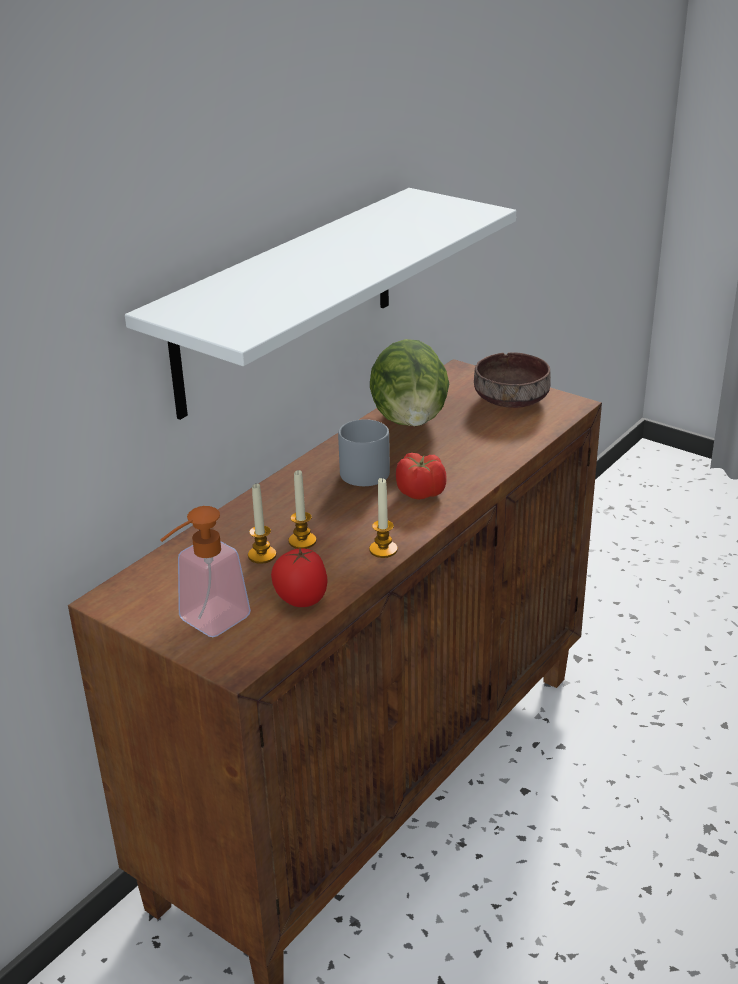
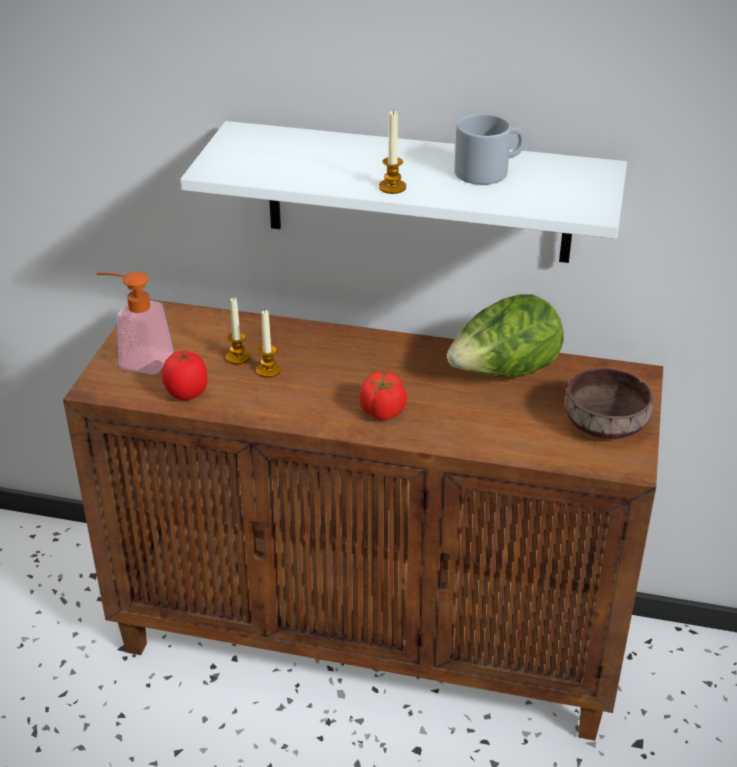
camera: 65 degrees right, 5 degrees up
(363, 469) = (401, 369): grey mug -> grey mug (489, 170)
(383, 550) = (279, 414): candle -> candle (392, 187)

